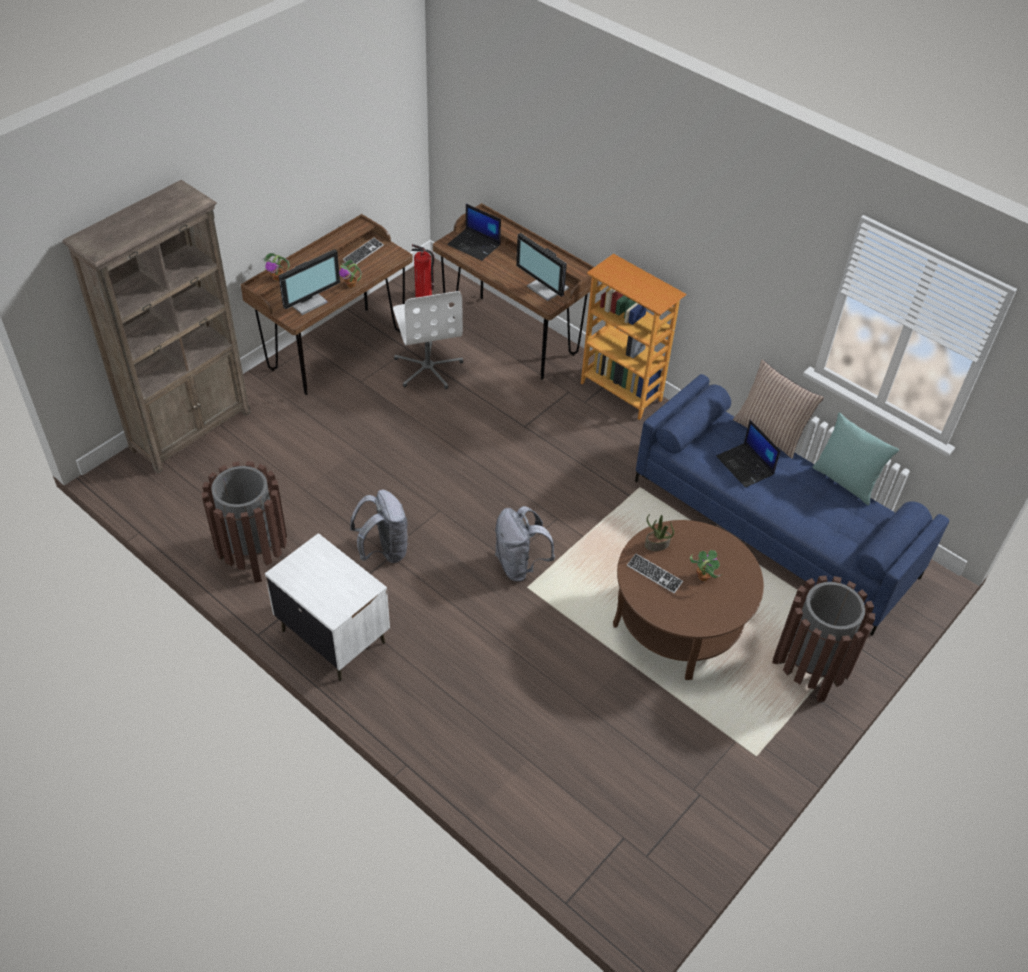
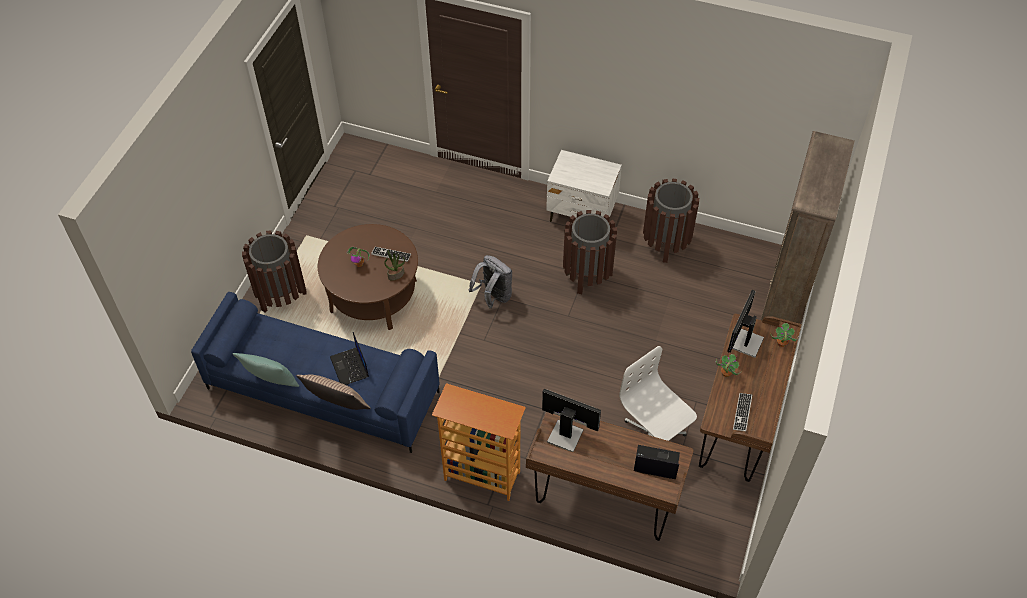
camera: 160 degrees right, 5 degrees up
(383, 550) = (587, 275): grey backpack -> brown trash can
(424, 295) = (710, 520): fire extinguisher -> none
(746, 466) = (350, 367): laptop -> laptop turned 150 degrees counterclockwise

